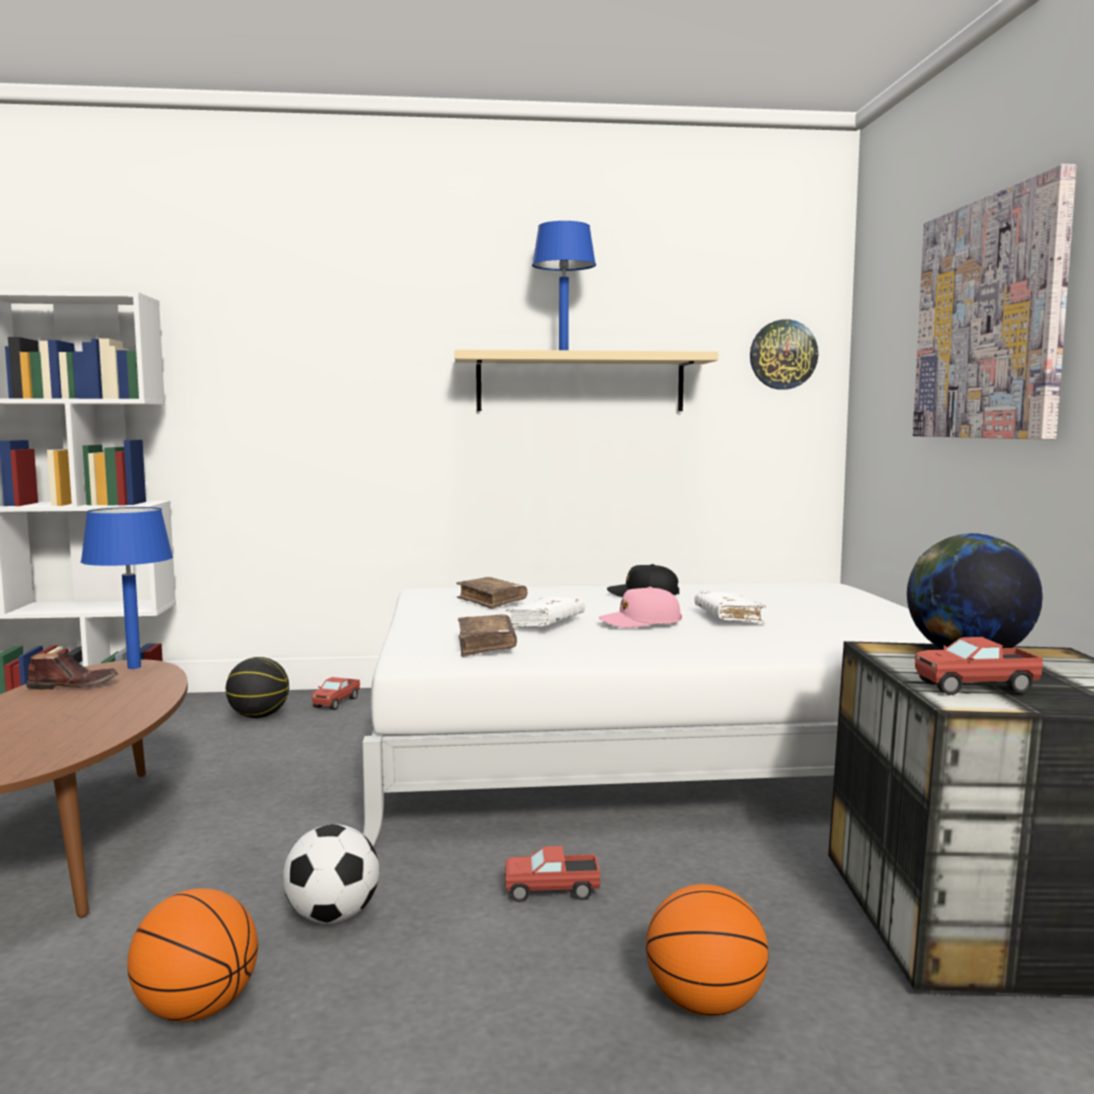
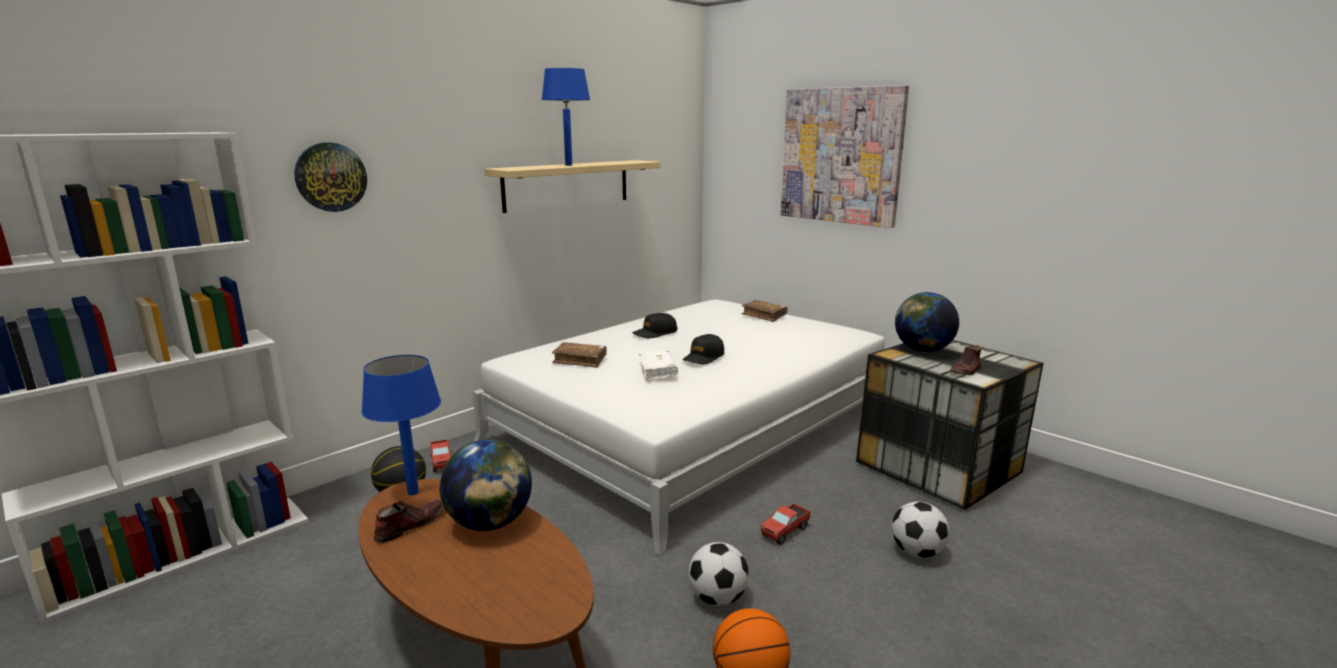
camera: 40 degrees left, 10 degrees up
(119, 702) = (490, 524): none -> globe
(486, 646) = (667, 399): brown book -> brown book (764, 315)
(640, 622) = (703, 357): pink cap -> black cap
(705, 1003) = (917, 552): basketball -> football
(728, 617) = (735, 342): white book -> none
(783, 354) = (674, 157): wall clock -> wall clock (331, 177)
(976, 687) = (966, 370): toy truck -> brown shoe

